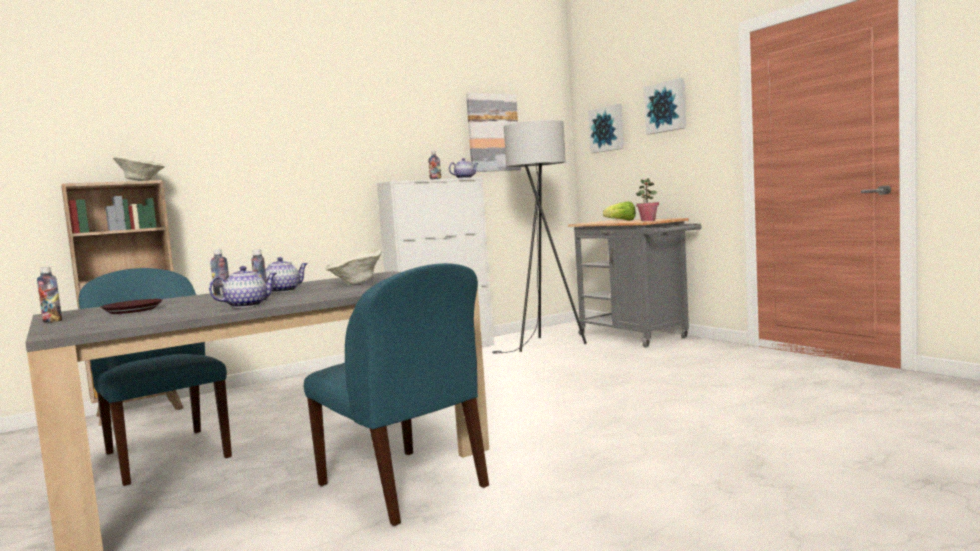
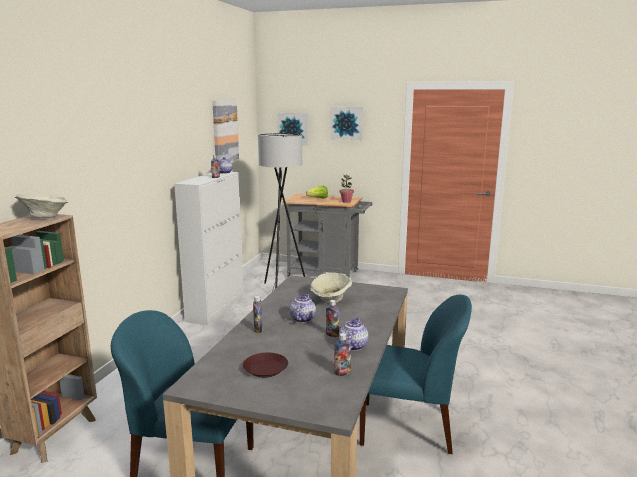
camera: 40 degrees left, 10 degrees up
(52, 321) = (245, 399): bottle -> bottle (342, 373)

